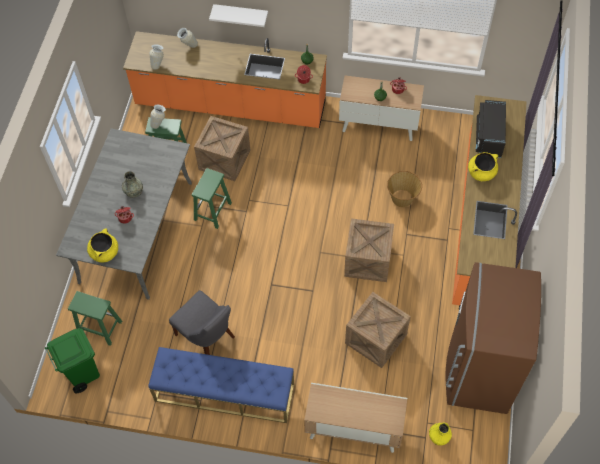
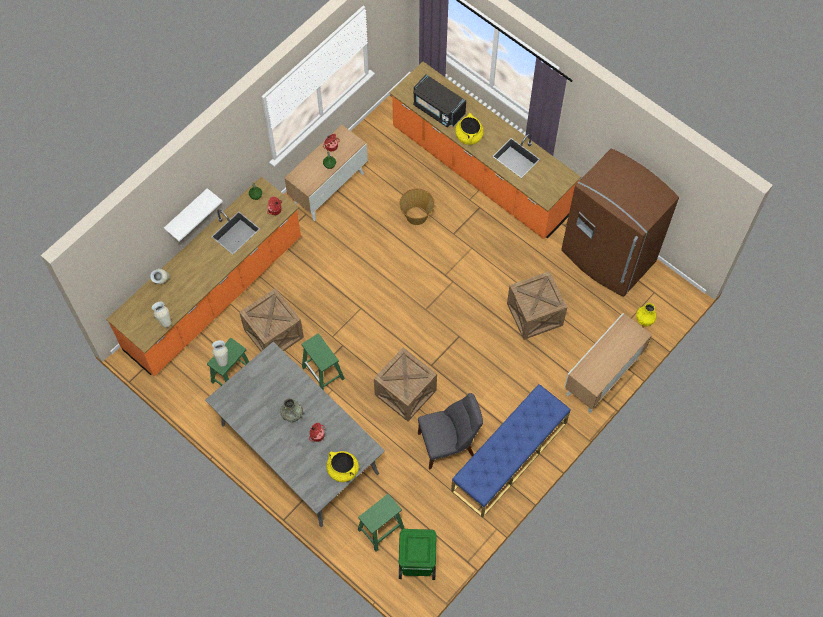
camera: 60 degrees left, 5 degrees up
(368, 260) = (458, 277): crate -> crate (405, 392)

